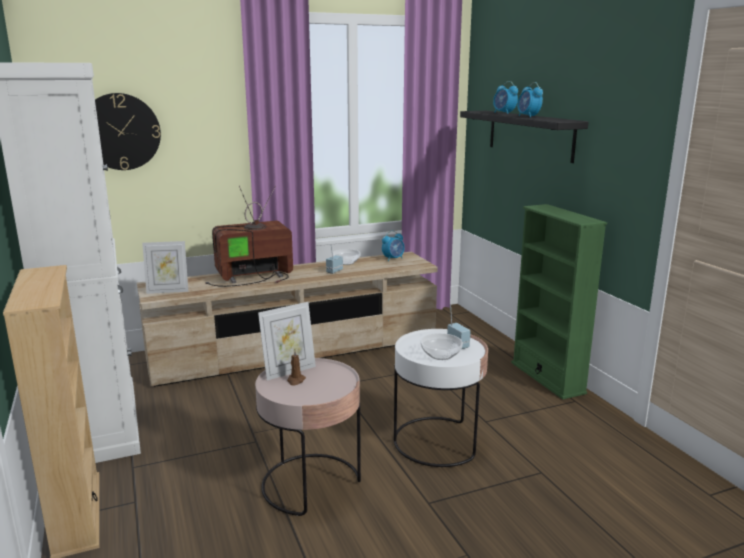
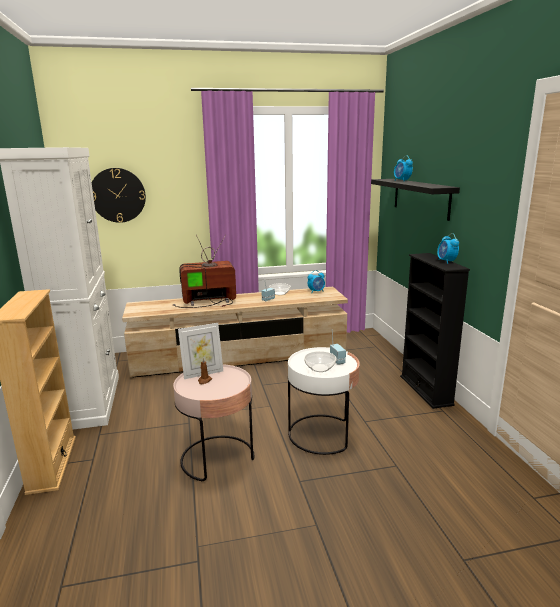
camera: 10 degrees right, 0 degrees up
(168, 291) = (144, 309): picture frame -> none
(528, 116) = (416, 183): alarm clock -> alarm clock (446, 261)
(547, 377) = (426, 390): green bookcase -> black bookcase

